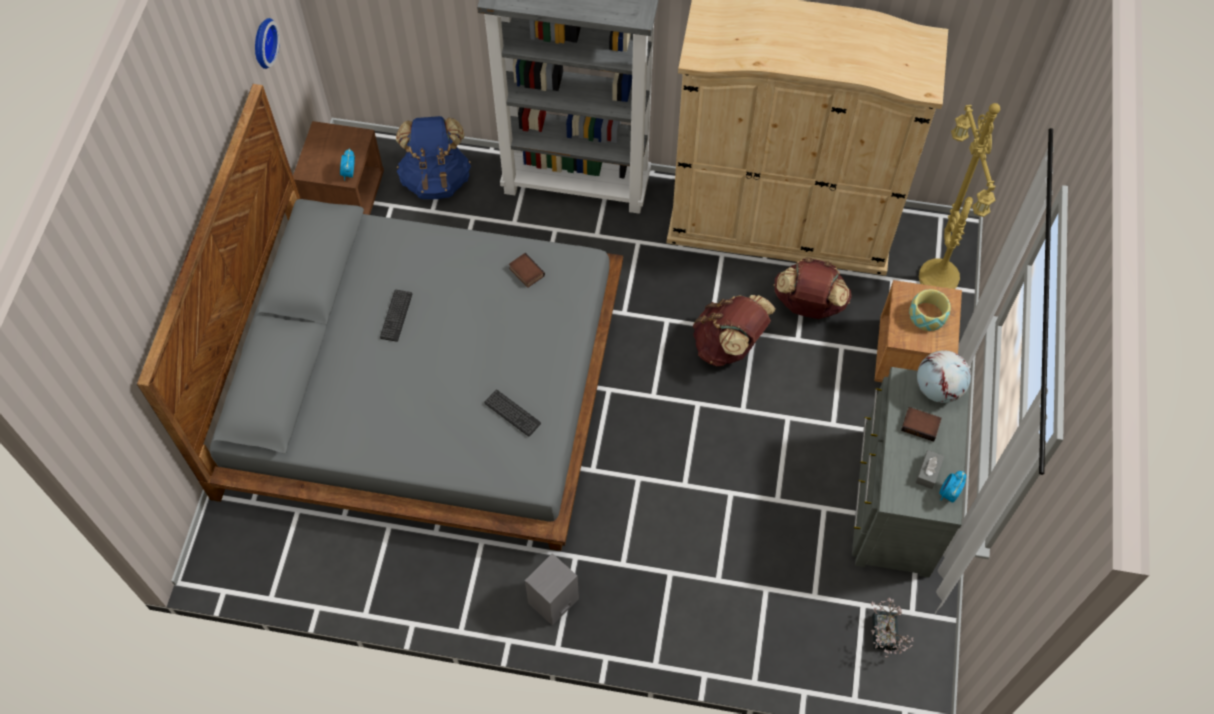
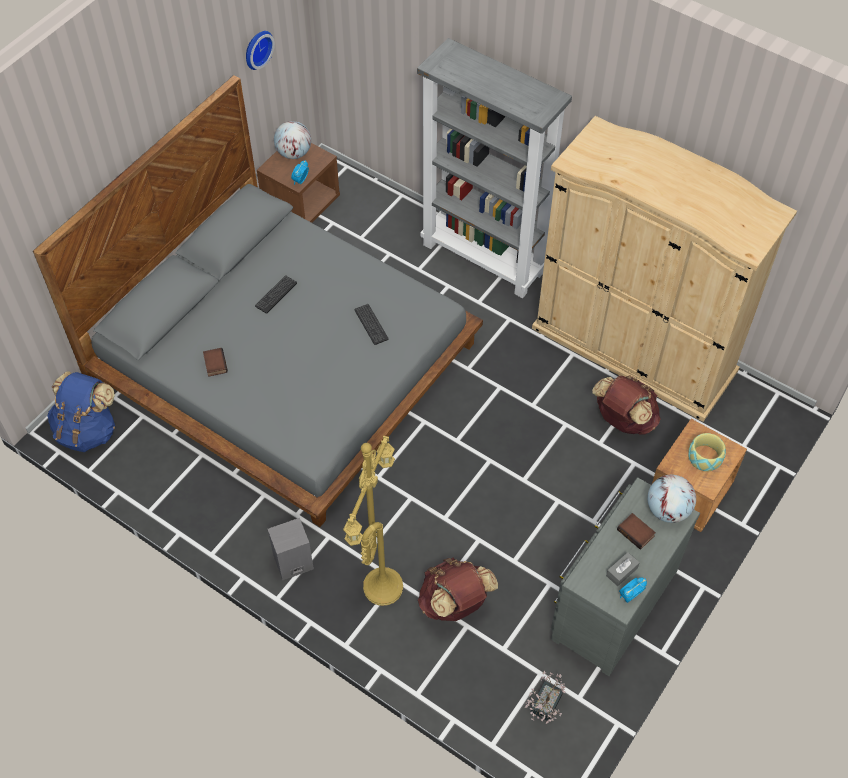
camera: 25 degrees right, 5 degrees down
(324, 144) = (294, 153): none -> globe
(436, 179) = (376, 216): blue backpack -> blue backpack (87, 430)
(512, 413) = (322, 399): keyboard -> keyboard (371, 324)
(525, 272) = (391, 299): book -> book (214, 363)
(728, 346) = (539, 426): brown backpack -> brown backpack (455, 603)
(935, 276) = (746, 439): yellow floor lamp -> yellow floor lamp (381, 585)

